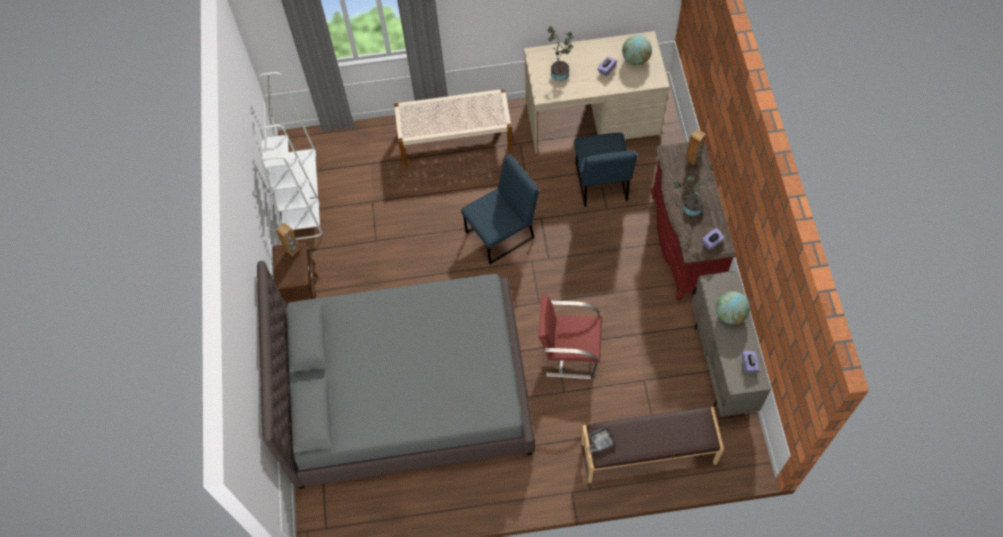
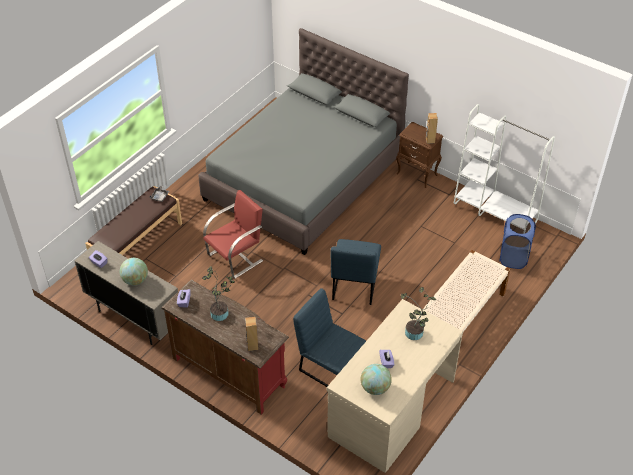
camera: 130 degrees right, 15 degrees down
(348, 149) = (513, 257): none -> blue laundry basket

